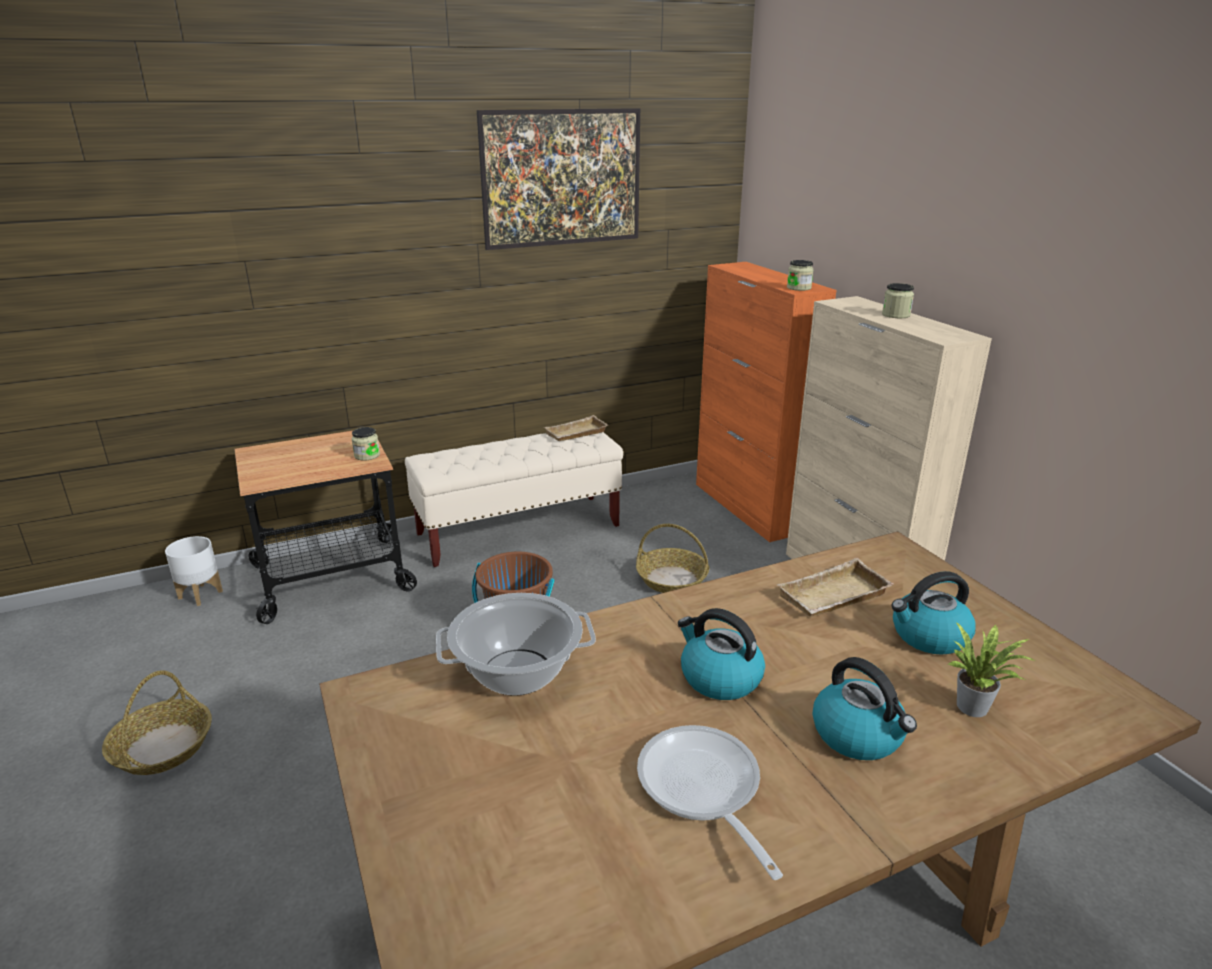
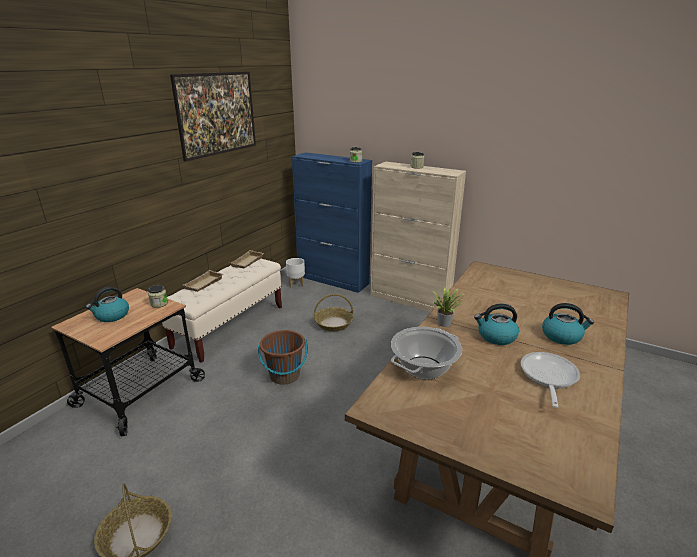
camera: 35 degrees left, 0 degrees up
(200, 595) = (49, 440): white planter -> white planter (296, 284)
(702, 790) = (548, 377): frying pan -> frying pan turned 75 degrees clockwise
(748, 508) = (333, 280): orange cabinet -> blue cabinet
(834, 598) = (489, 292): beige tray -> beige tray (204, 284)
(928, 636) = (534, 295): kettle -> kettle (112, 316)
(976, 707) = (577, 312): potted plant -> potted plant (445, 323)

